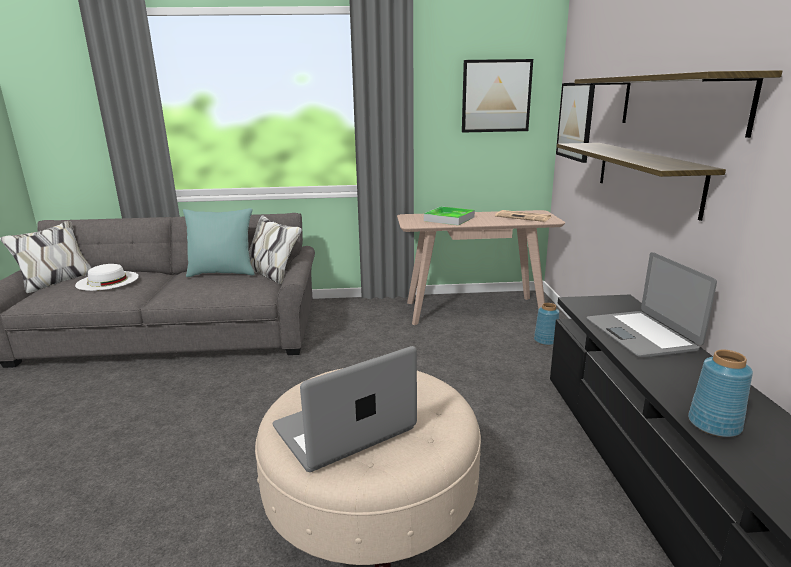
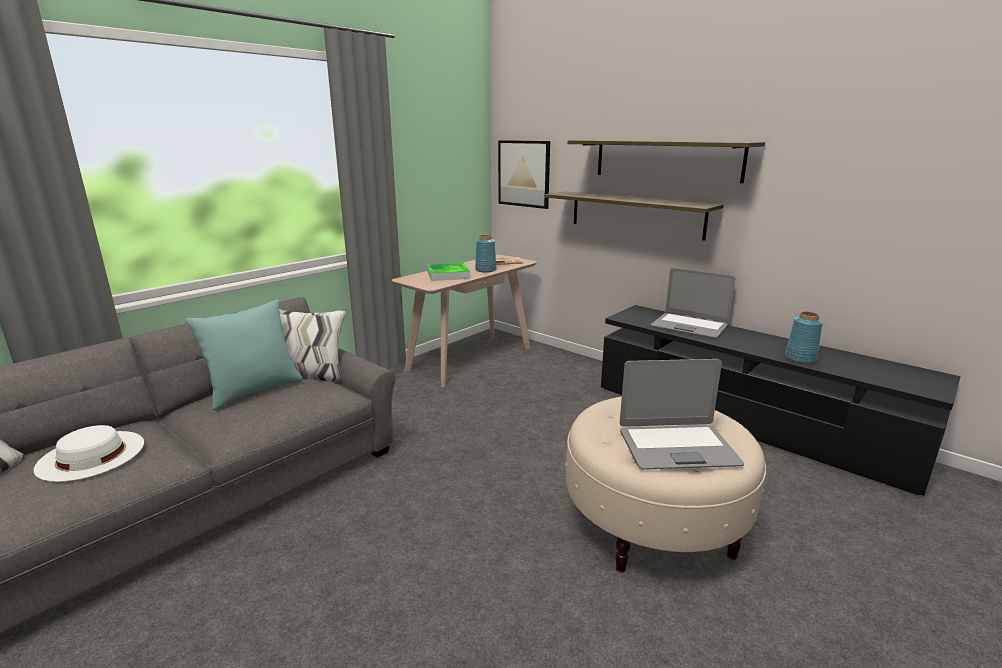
camera: 45 degrees left, 0 degrees up
(344, 430) = (677, 447): laptop -> laptop turned 105 degrees counterclockwise
(496, 96) = (448, 152): picture -> none
(545, 340) = (554, 363): blue vase -> blue vase (485, 270)

